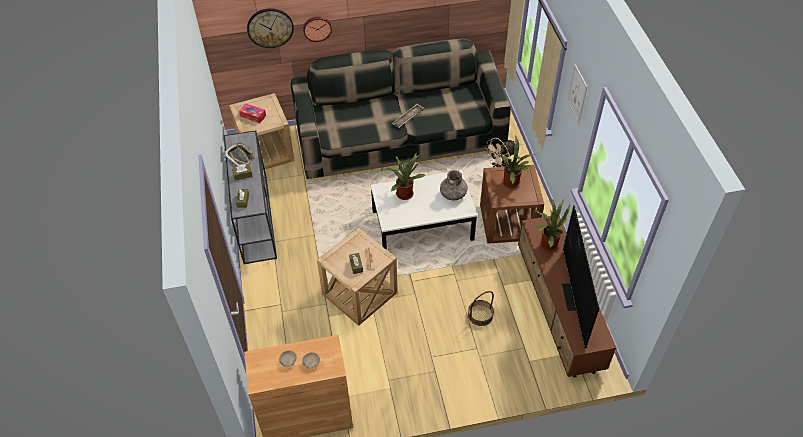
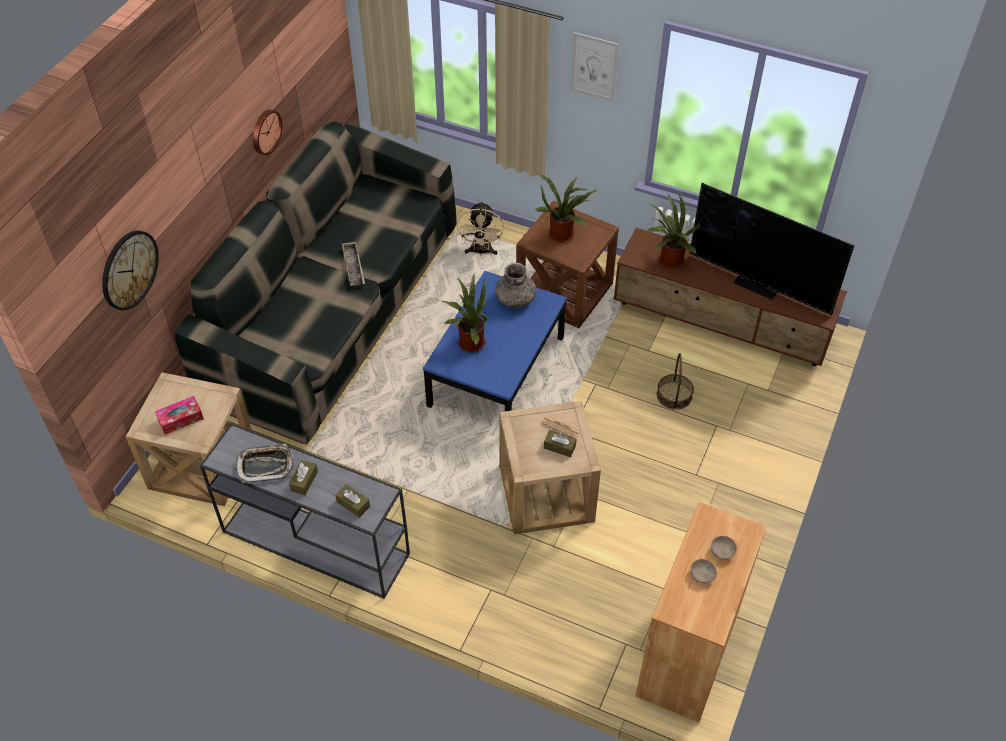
camera: 55 degrees left, 0 degrees up
(317, 28) = (179, 227): wall clock -> wall clock (265, 131)
(422, 225) = (496, 371): white coffee table -> blue coffee table

